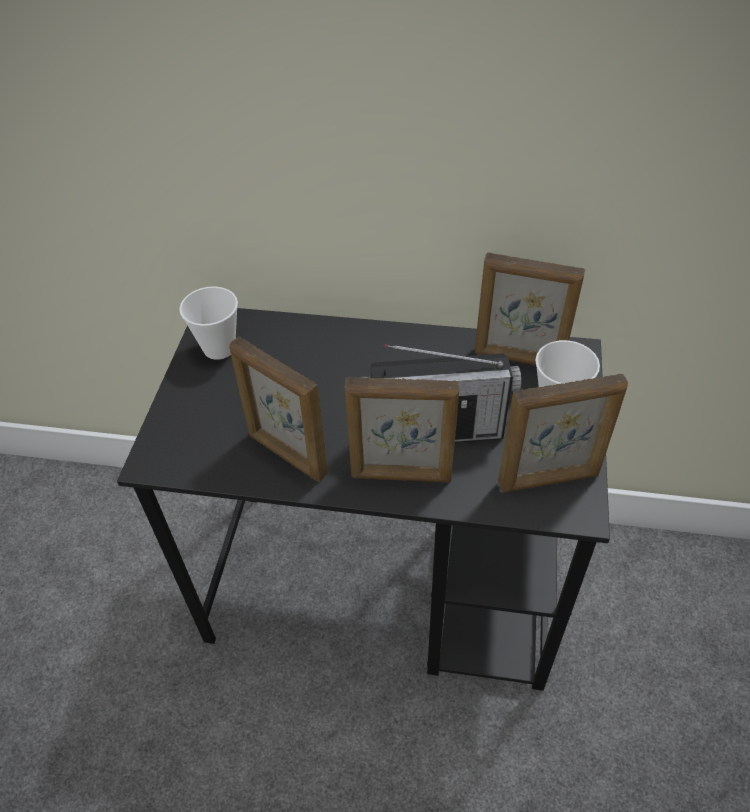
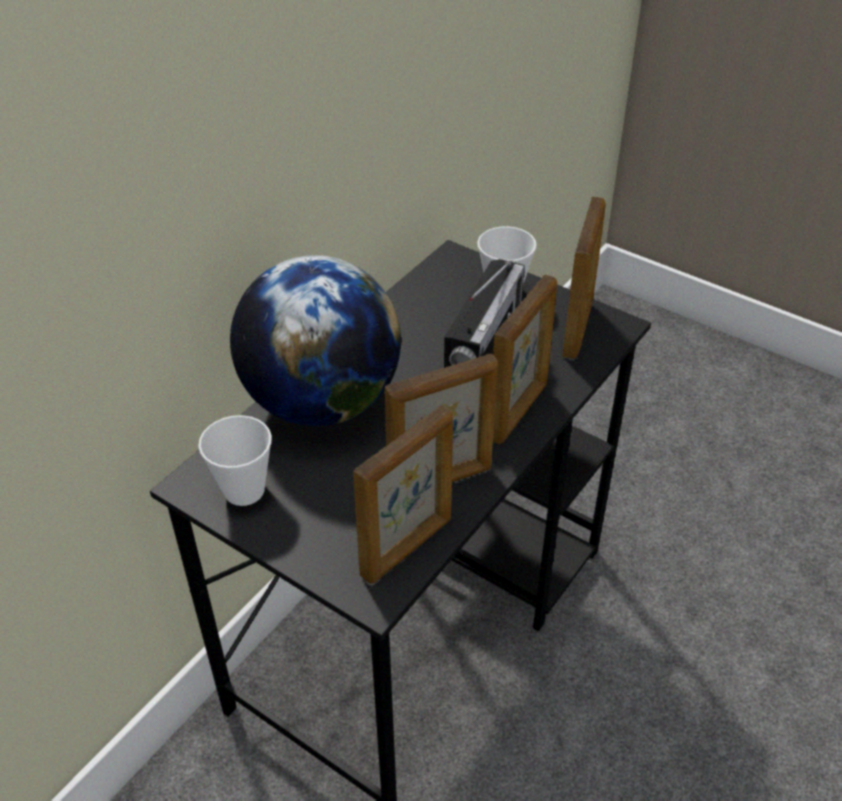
camera: 65 degrees left, 5 degrees down
(332, 349) = (322, 402): none -> globe
(518, 359) = (434, 291): picture frame -> picture frame (408, 547)

